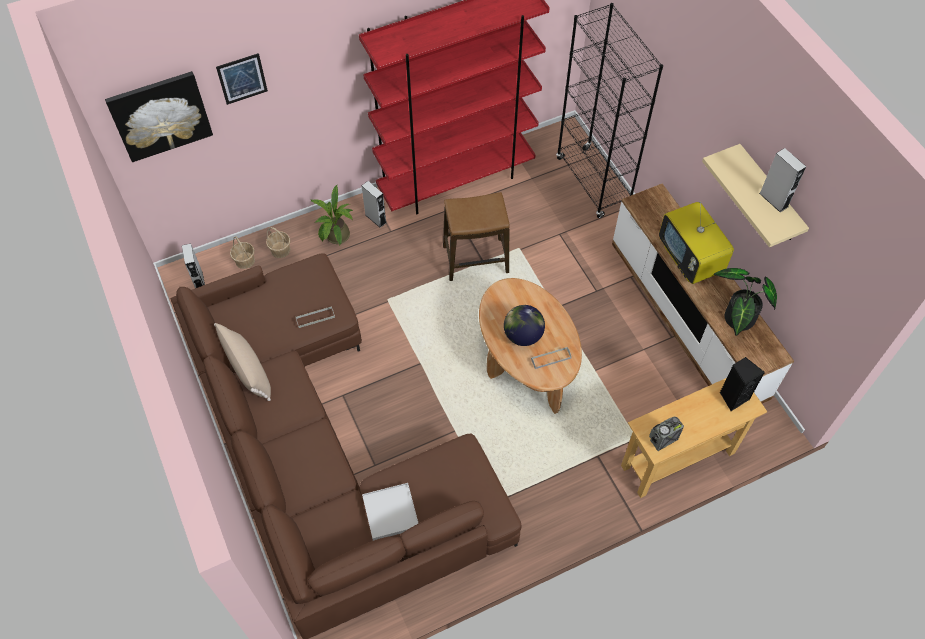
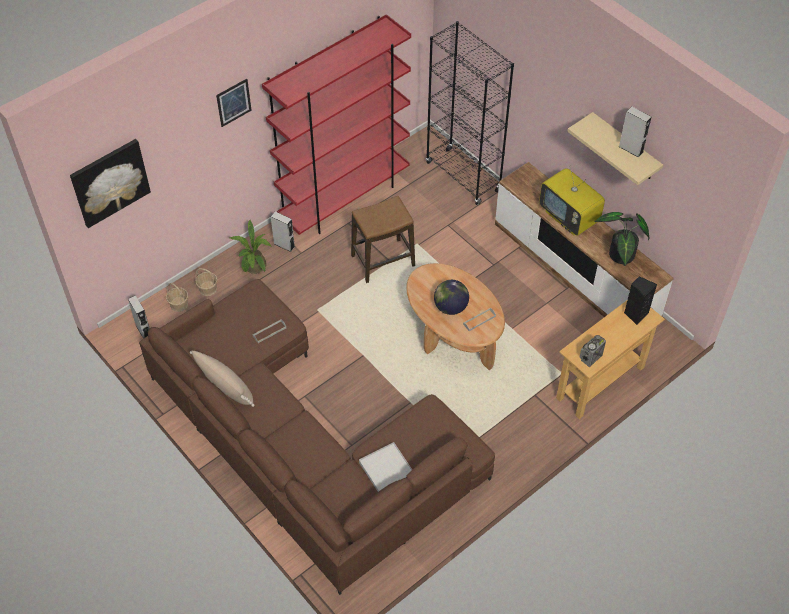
camera: 15 degrees left, 5 degrees down
(242, 78) = (172, 138): picture -> picture (233, 102)

